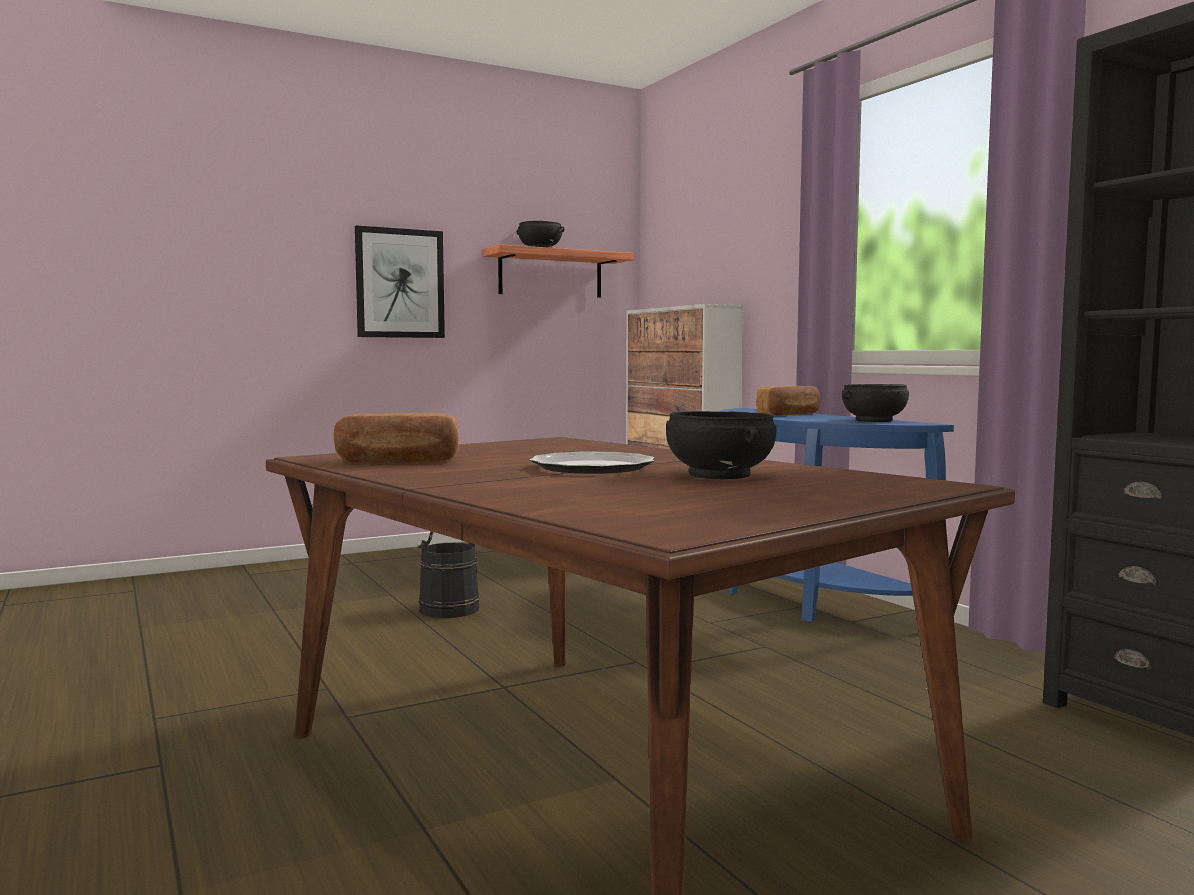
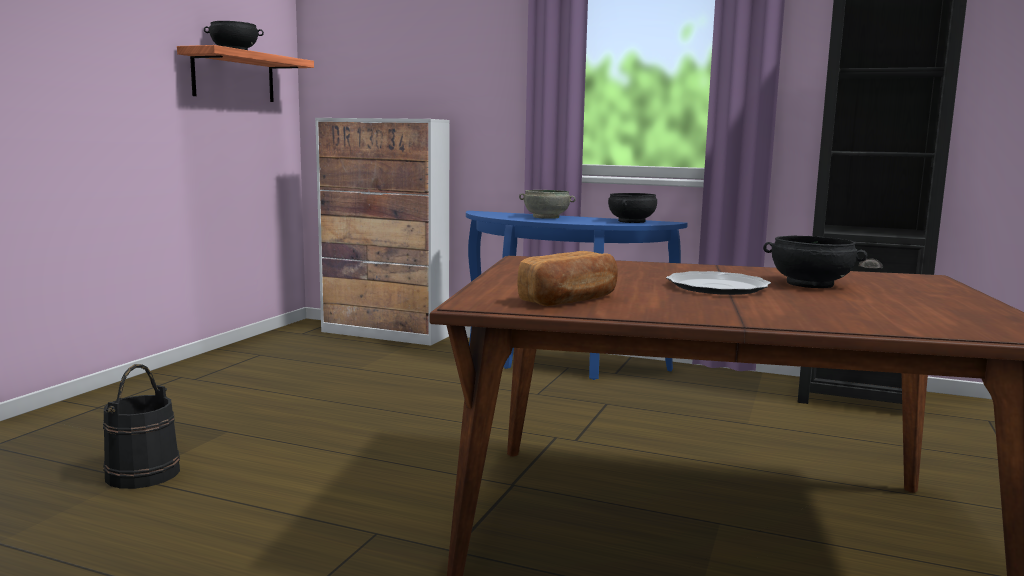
camera: 40 degrees left, 5 degrees up
(400, 283) = (101, 81): picture -> none
(449, 609) = (317, 431): black bucket -> black bucket (142, 473)
(789, 414) = (546, 217): bread -> grey bowl

